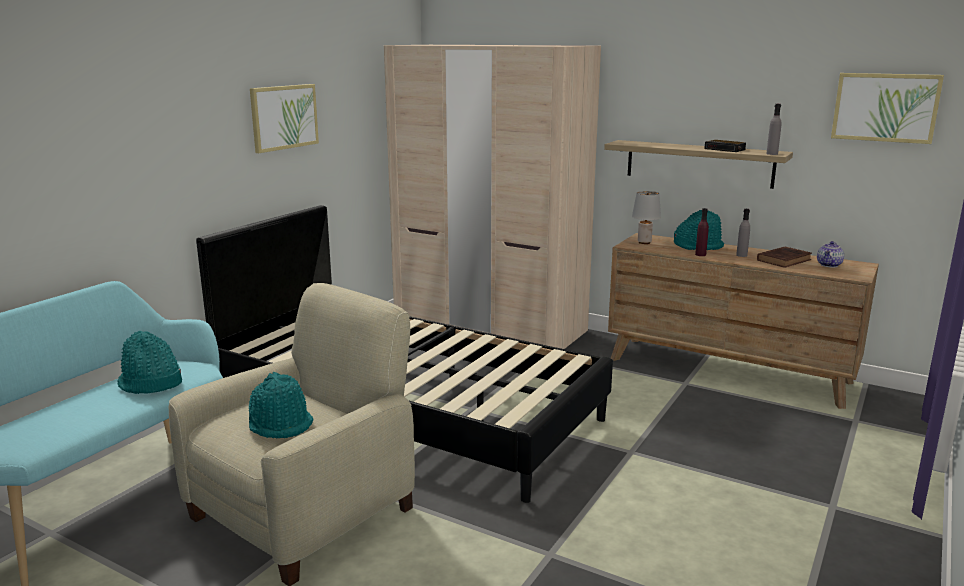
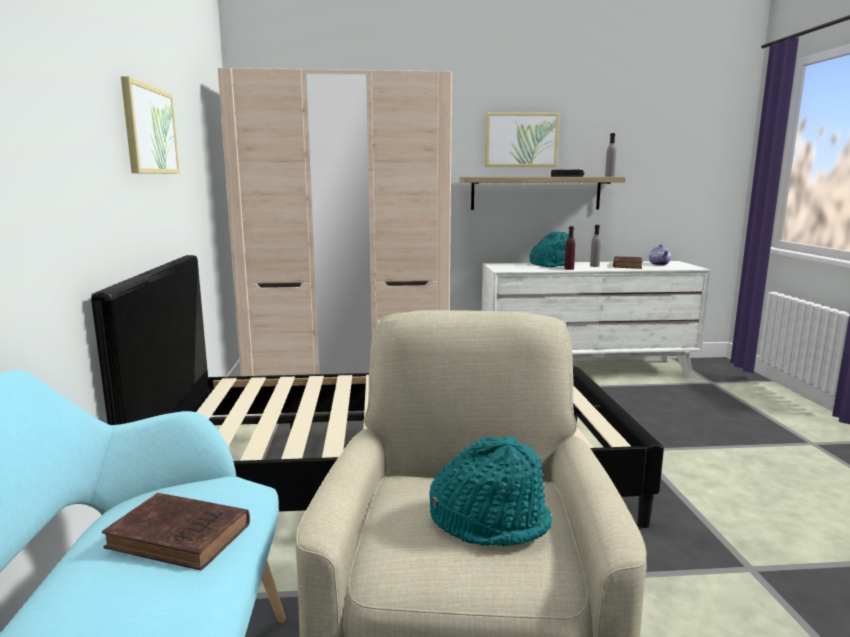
camera: 35 degrees left, 5 degrees down
(150, 384) = (182, 537): turquoise hat -> brown book
(644, 242) = (508, 267): grey table lamp -> none
(728, 370) = (586, 370): brown dresser -> white dresser
(885, 107) = (677, 137): picture -> picture (521, 140)

